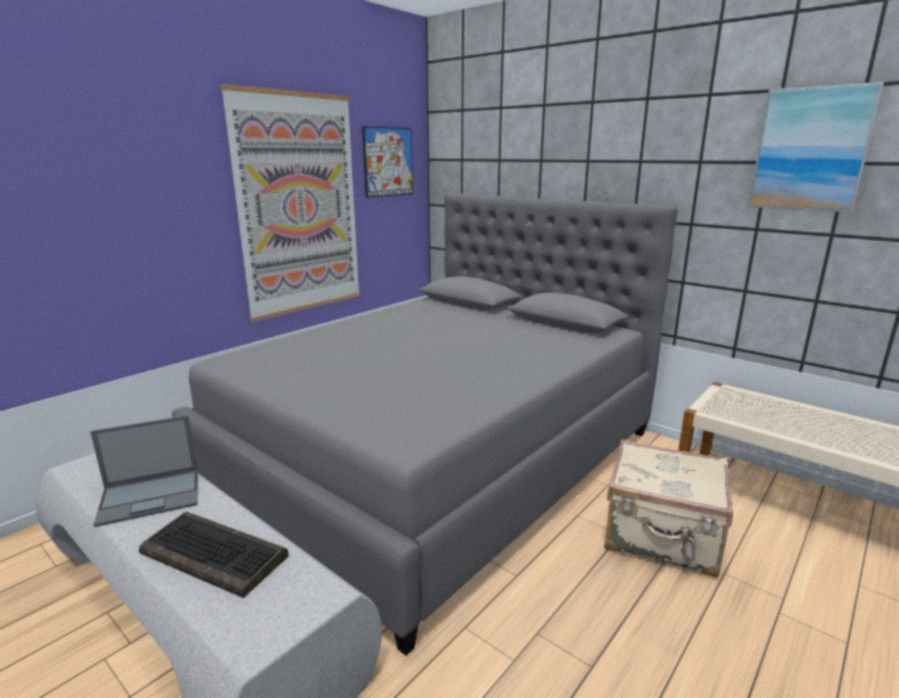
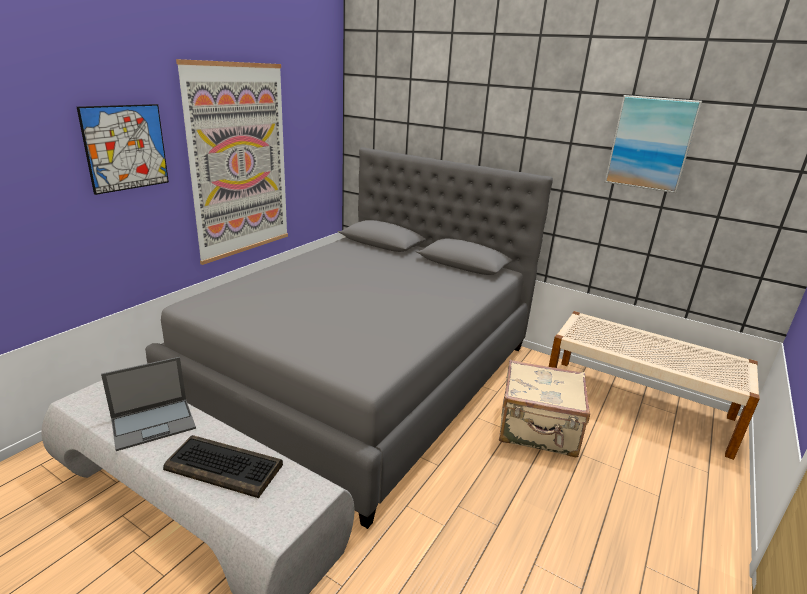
camera: 10 degrees left, 5 degrees up
(388, 162) = (311, 119): picture -> picture (126, 147)

